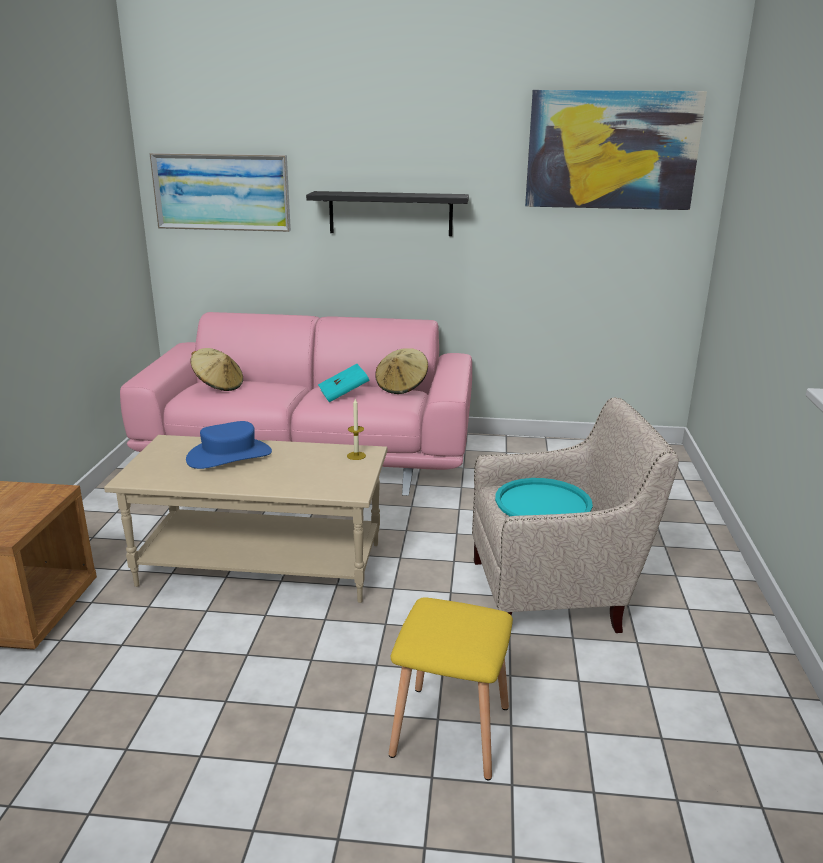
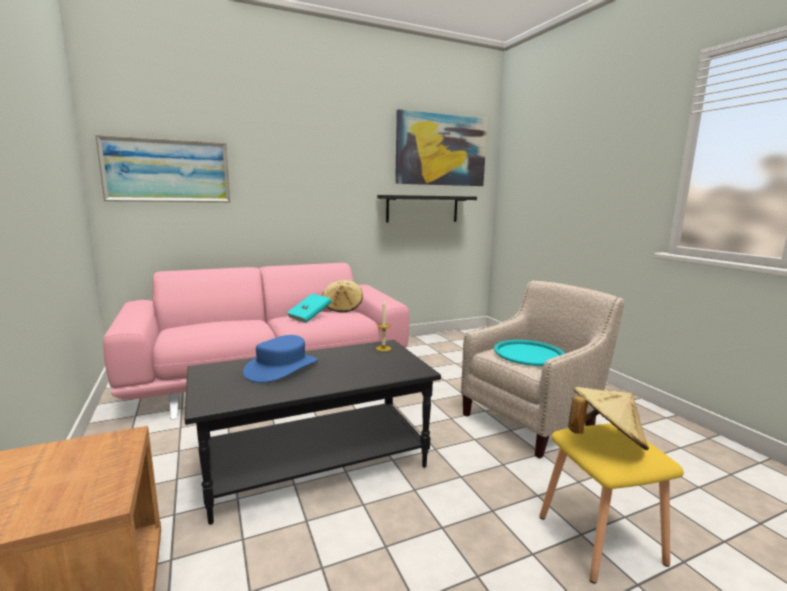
camera: 30 degrees left, 10 degrees down
(218, 386) = (196, 326): beige hat -> beige hat (605, 441)
(263, 563) = (316, 462): beige coffee table -> black coffee table
(390, 213) = (308, 188): black shelf -> black shelf (422, 208)

